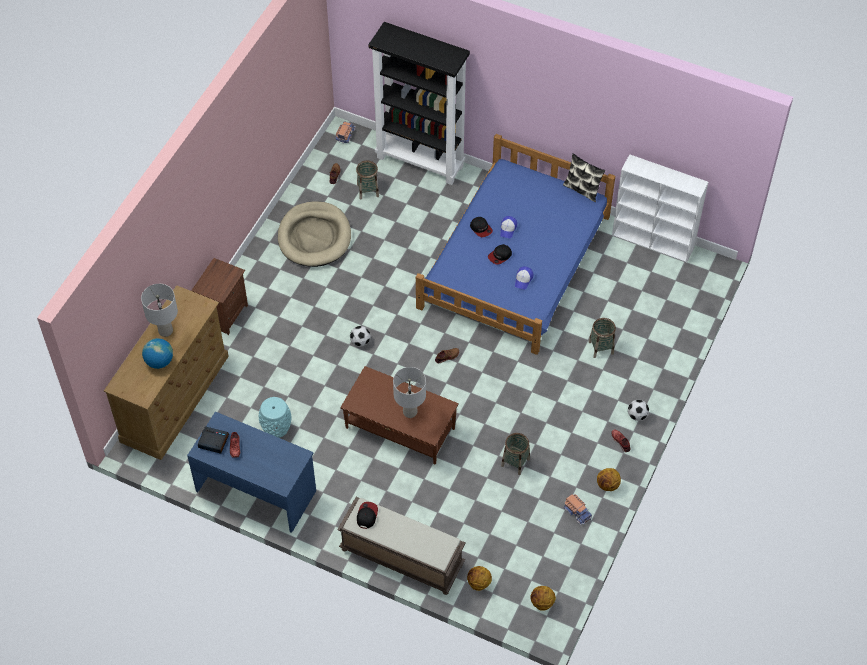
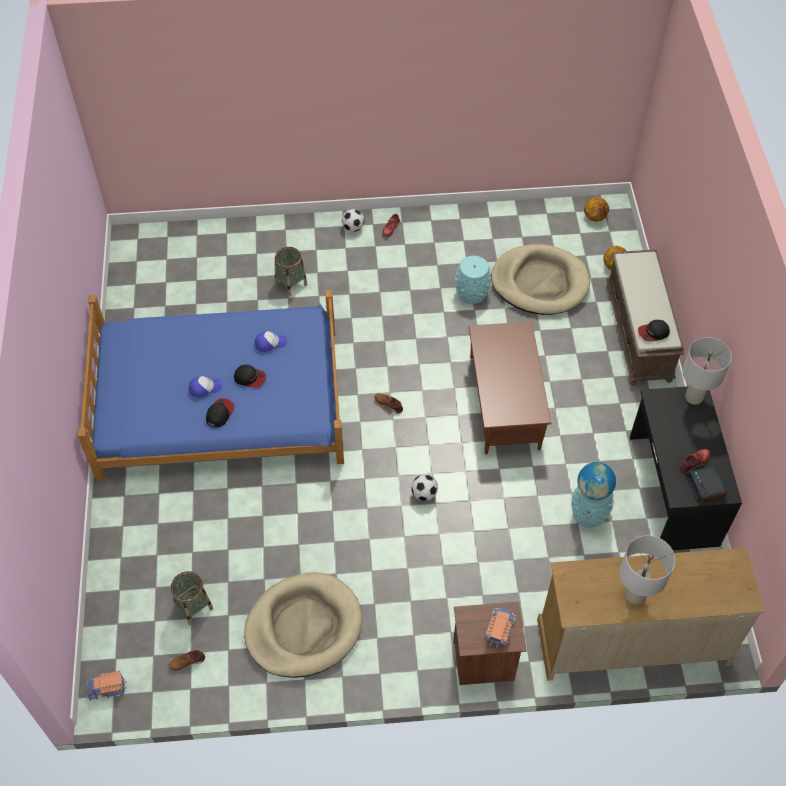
camera: 120 degrees left, 0 degrees up
(159, 361) = (679, 574): globe -> globe (594, 490)
(256, 490) = (671, 490): blue desk -> black desk
(410, 412) = (510, 358): grey table lamp -> grey table lamp (693, 397)
(421, 161) = (112, 571): black bookcase -> none
(496, 517) = (539, 283): none -> beige dog bed
(515, 462) = (472, 294): basket -> turquoise stool
(577, 512) = (488, 229): toy truck -> toy truck (499, 629)
(582, 189) = (104, 347): pillow -> none
(607, 485) = (444, 219): basketball -> none
(654, 241) = (121, 295): white bookcase -> none

